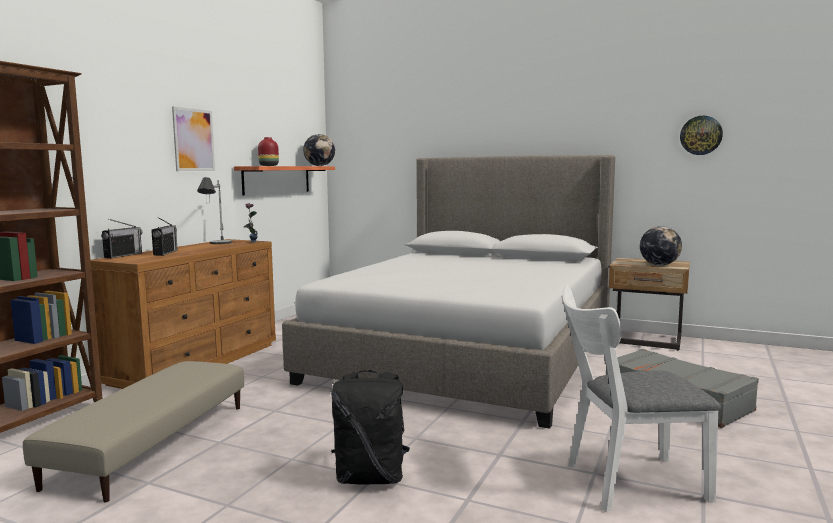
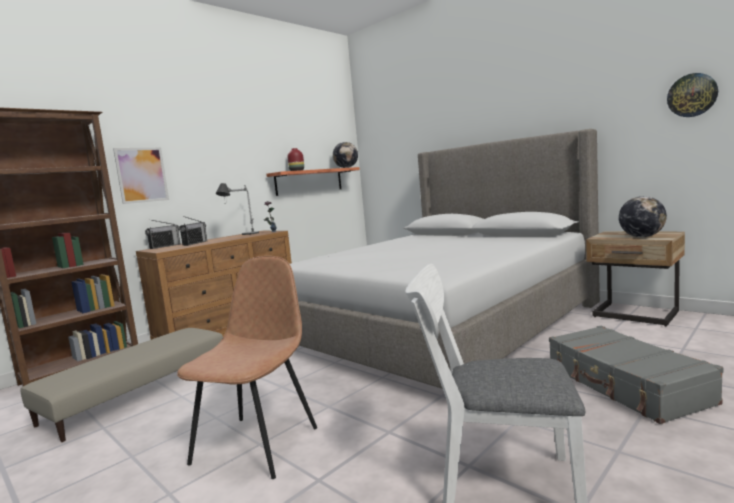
camera: 20 degrees right, 0 degrees up
(193, 140) = (227, 155): picture -> picture (142, 175)
(370, 478) = (258, 443): black backpack -> brown chair

